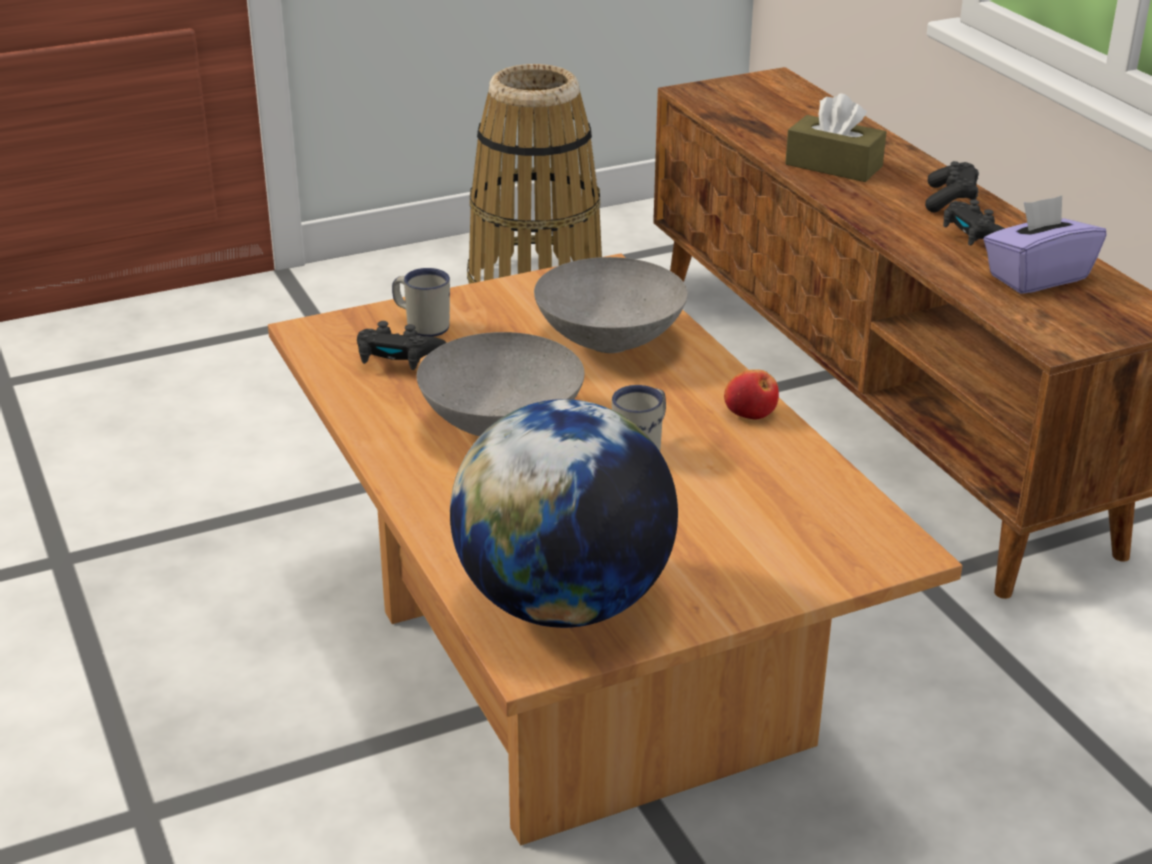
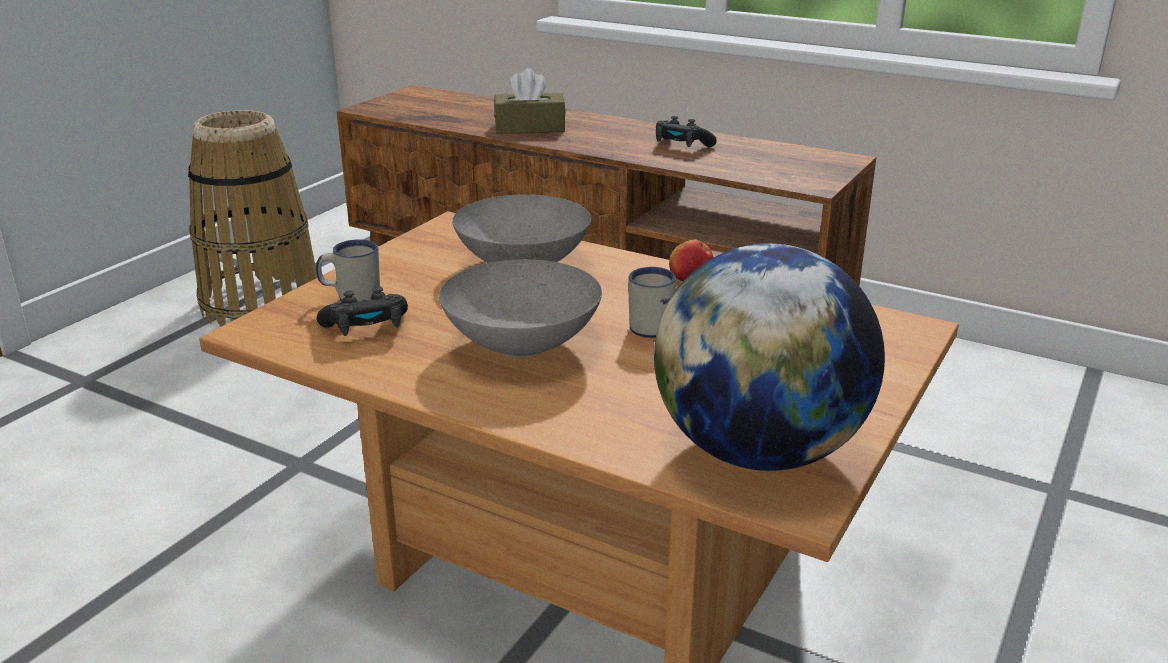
camera: 35 degrees left, 5 degrees down
(950, 200) = (632, 130): black game controller -> none
(1037, 277) = (747, 156): purple tissue box -> none

